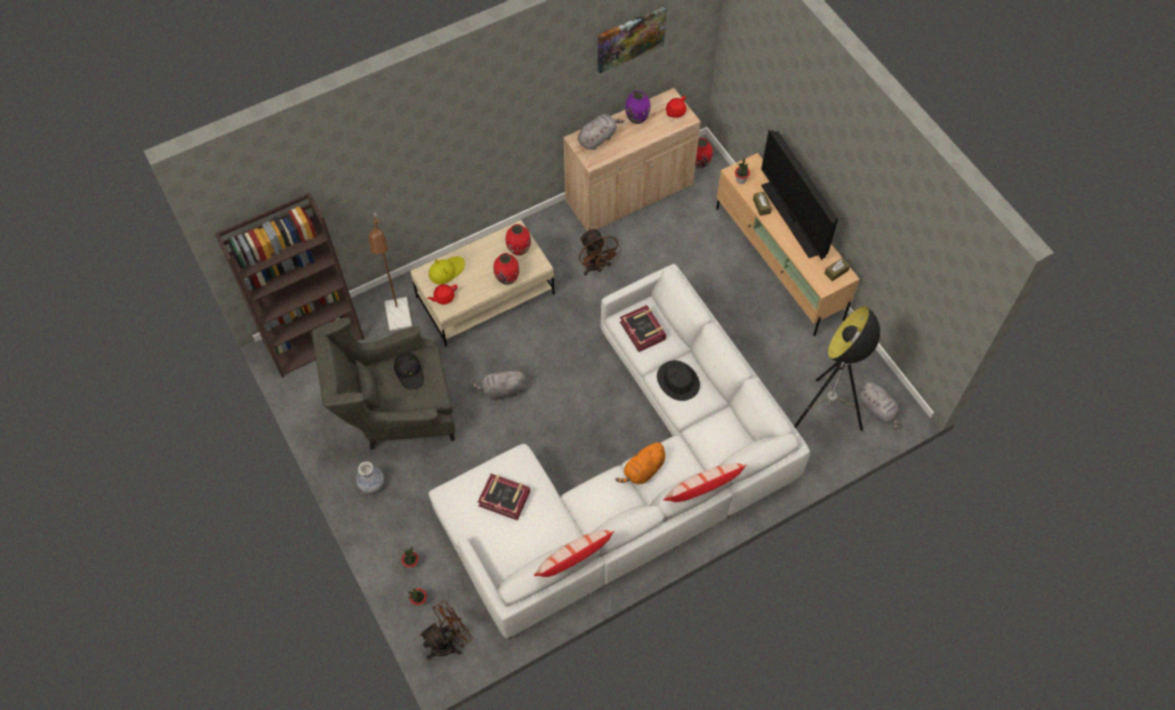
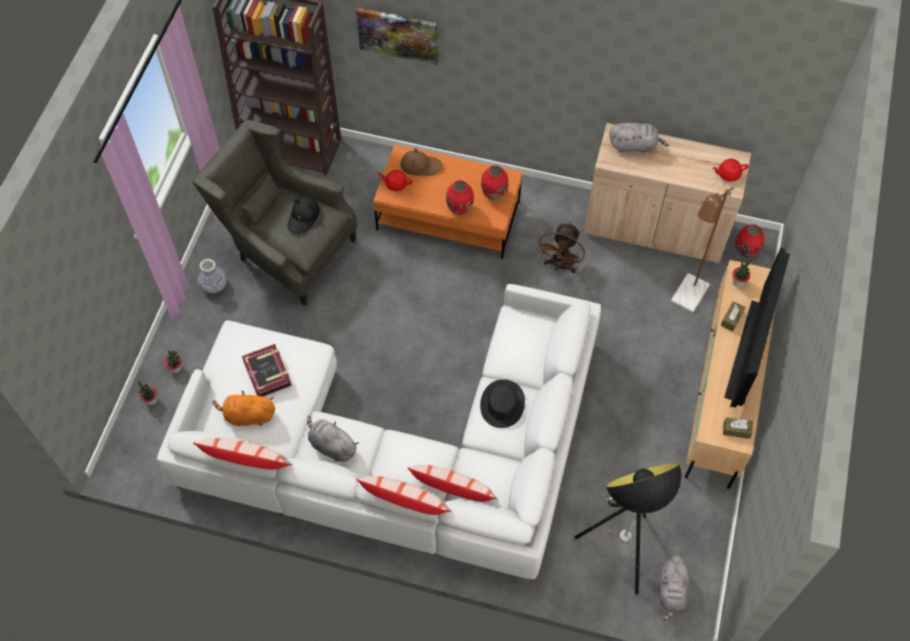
camera: 45 degrees right, 0 degrees up
(399, 320) = (365, 182): brown floor lamp -> brown floor lamp (686, 299)
(446, 271) = (420, 165): yellow hat -> brown hat
(448, 642) = (136, 449): brown fan -> none
(485, 296) = (448, 216): beige coffee table -> orange coffee table
(502, 390) = (380, 299): grey plush toy -> grey plush toy (331, 446)
(630, 38) = (711, 64): picture -> picture (398, 34)
(637, 118) = (687, 154): purple vase -> none
(643, 330) = (520, 339): book -> none
(643, 470) = (393, 449): orange plush toy -> orange plush toy (248, 416)
(708, 461) = (453, 490): none -> pillow

